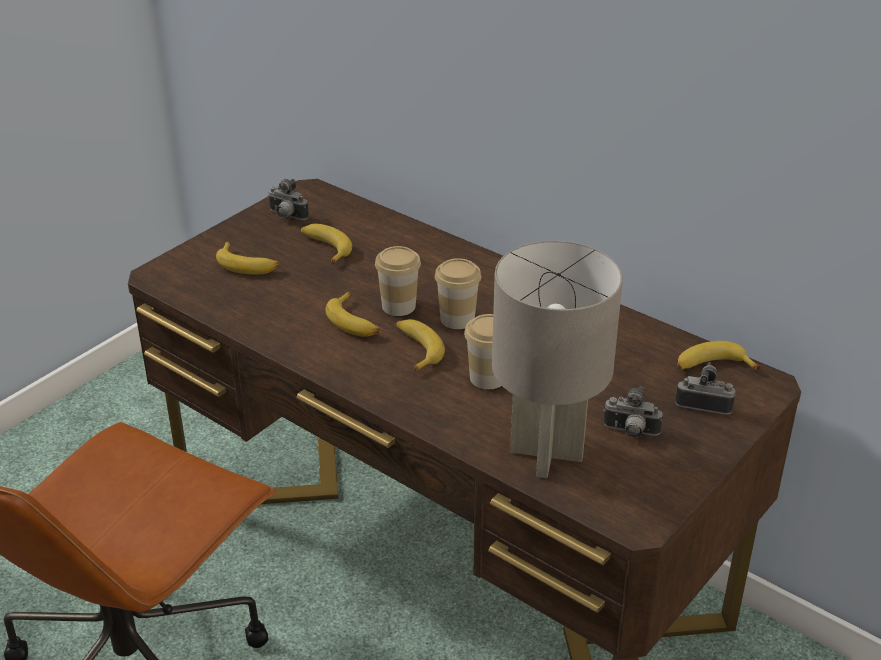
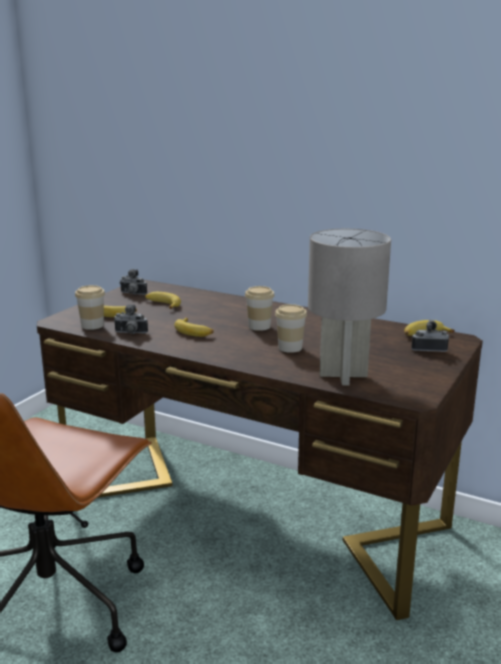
camera: 10 degrees left, 15 degrees down
(398, 306) = (219, 324): cup -> cup (92, 325)
(416, 349) = (239, 340): banana -> none
(630, 432) = (391, 363): camera -> camera (130, 333)

